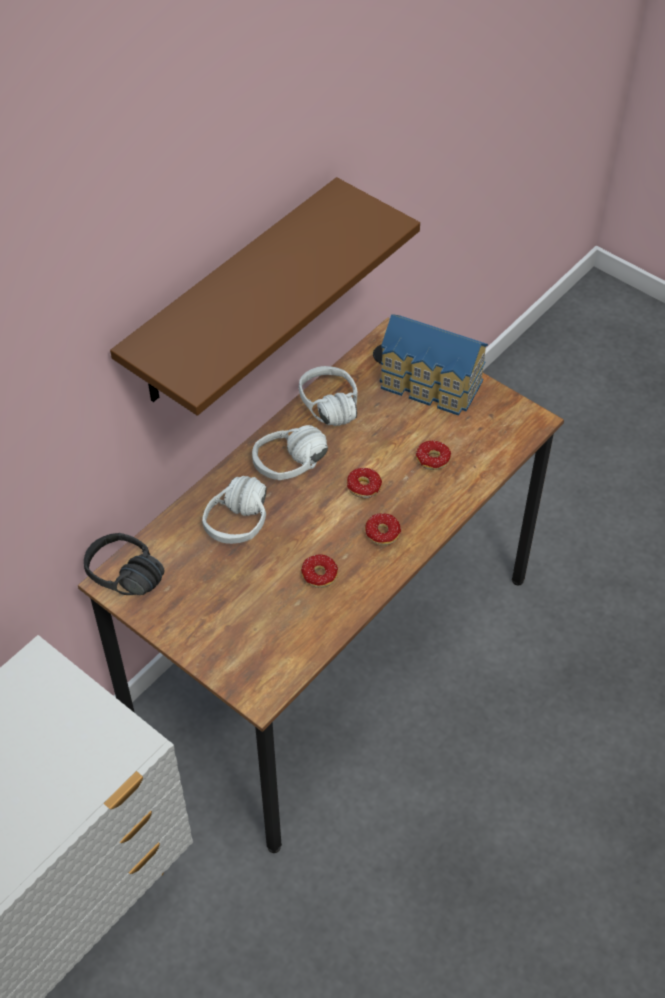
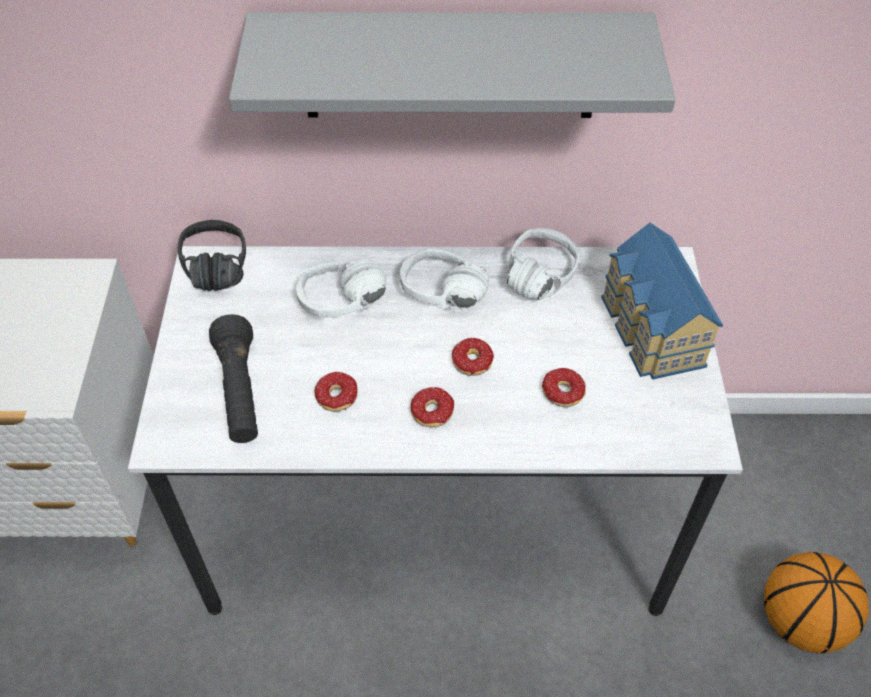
camera: 50 degrees right, 0 degrees up
(232, 296) = (450, 66): brown shelf -> grey shelf
(260, 626) = (240, 391): none -> black flashlight
(332, 652) = (435, 514): brown desk -> white desk
(590, 513) = (799, 620): none -> basketball

